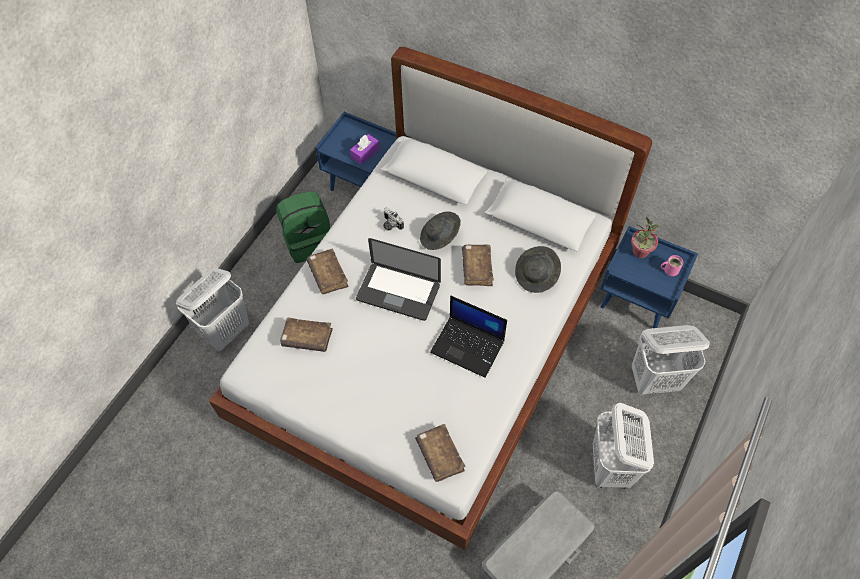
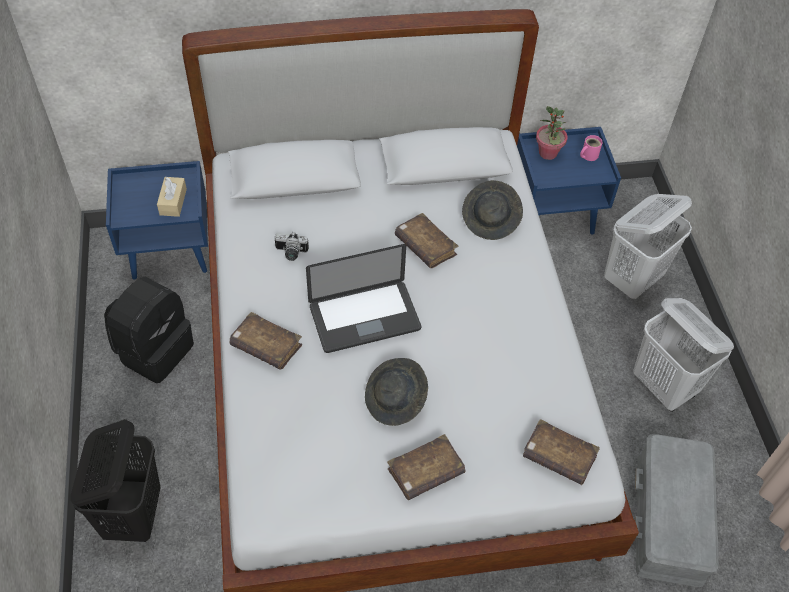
camera: 40 degrees left, 5 degrees down
(226, 331) = (133, 514): white laundry basket -> black laundry basket
(307, 338) = (305, 429): brown book -> brown book (425, 472)
(309, 241) = (154, 350): green backpack -> black backpack
(365, 153) = (173, 202): purple tissue box -> beige tissue box
(440, 237) = (357, 236): grey hat -> grey hat (396, 400)
(468, 346) = (488, 328): laptop -> none

